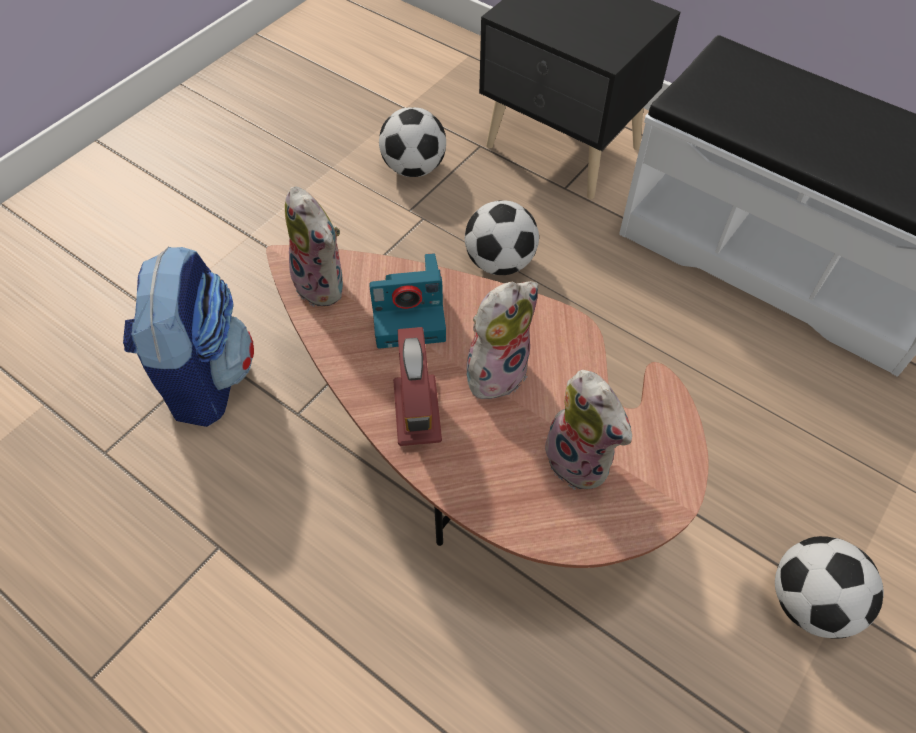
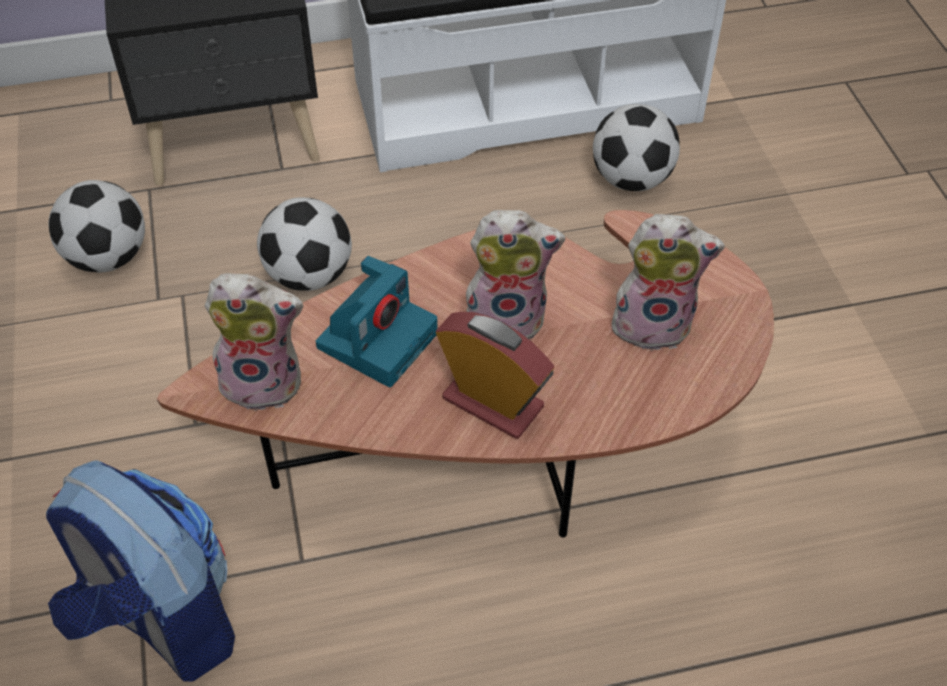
camera: 50 degrees left, 5 degrees down
(496, 371) = (507, 319): plush toy -> plush toy turned 90 degrees clockwise
(810, 603) = (837, 321): football -> football (632, 180)

